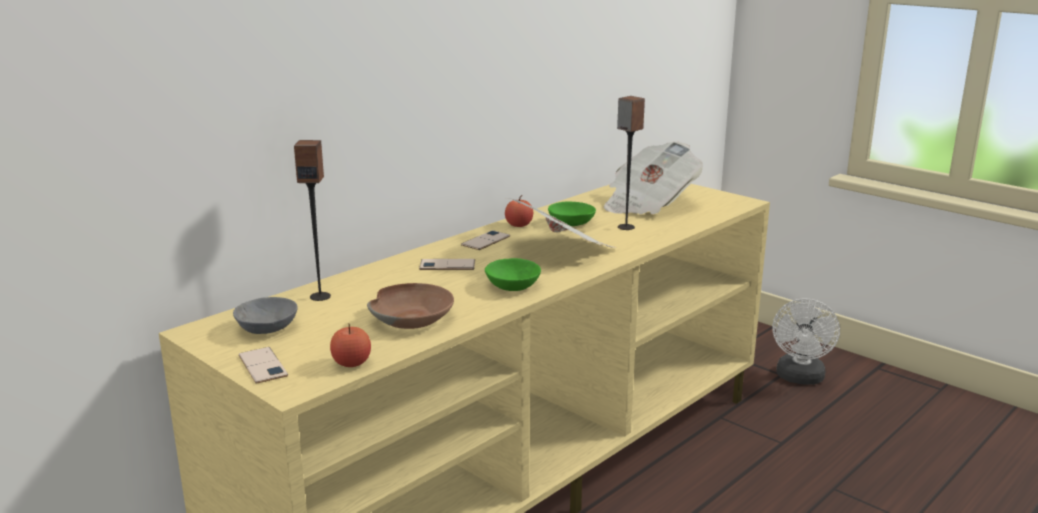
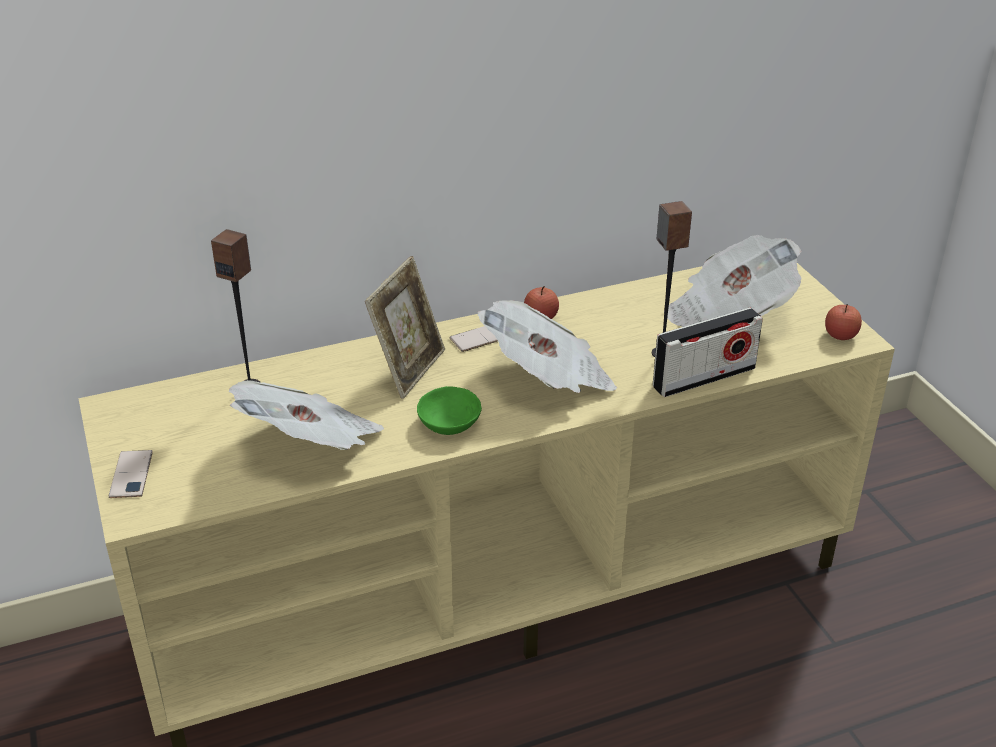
camera: 25 degrees right, 15 degrees up
(268, 328) = (171, 421): grey bowl -> none
(351, 363) = (208, 496): apple -> apple (840, 335)
(412, 317) = (311, 445): brown bowl -> newspaper
(447, 265) = (409, 369): phone -> picture frame
(572, 222) = (606, 328): green bowl -> none
(668, 233) = (704, 377): none -> radio
(800, 378) = (935, 556): white fan -> none

